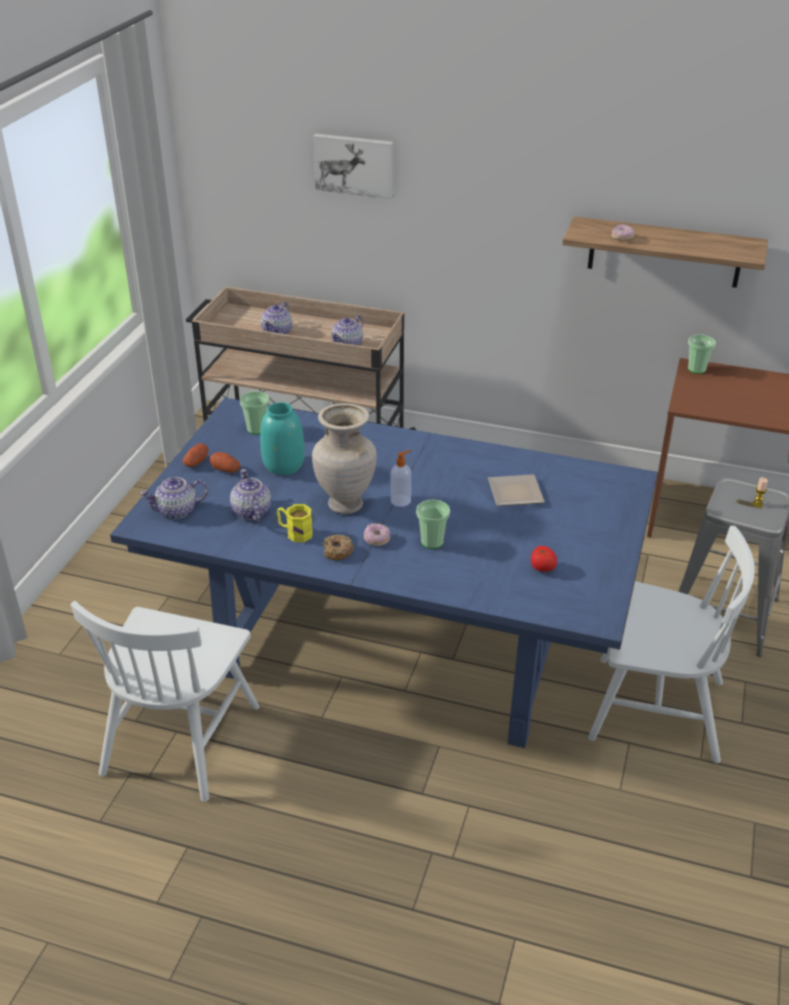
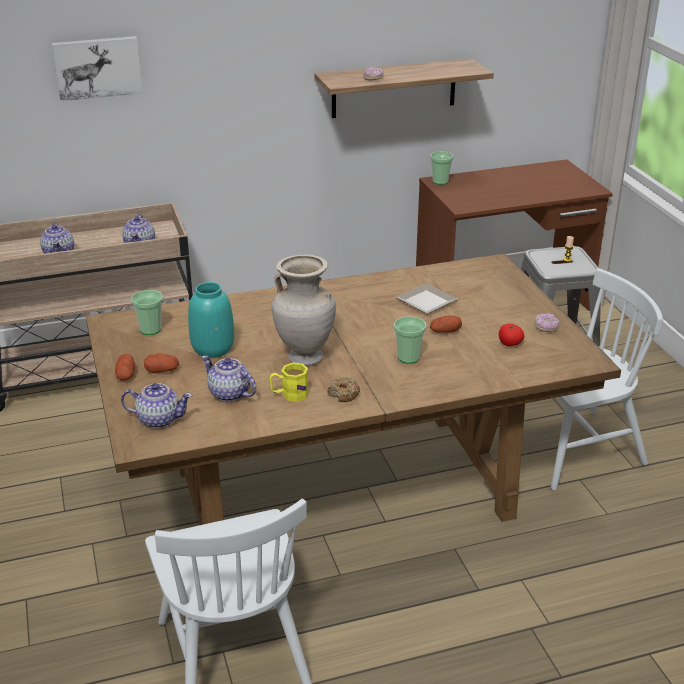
camera: 35 degrees left, 5 degrees down
(177, 510) = (158, 419): teapot -> teapot turned 120 degrees counterclockwise
(376, 539) = (363, 373): donut -> donut (546, 327)
(392, 646) = (340, 493): blue dining table -> brown dining table
(401, 500) = (346, 338): soap dispenser -> none
(496, 530) = (445, 331): none -> potato

